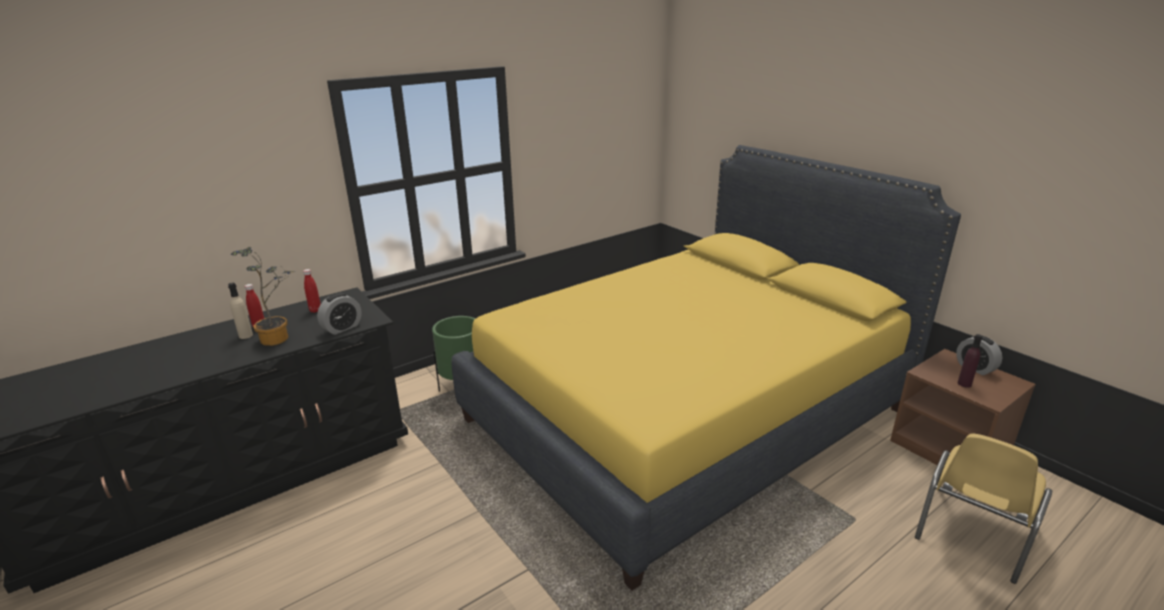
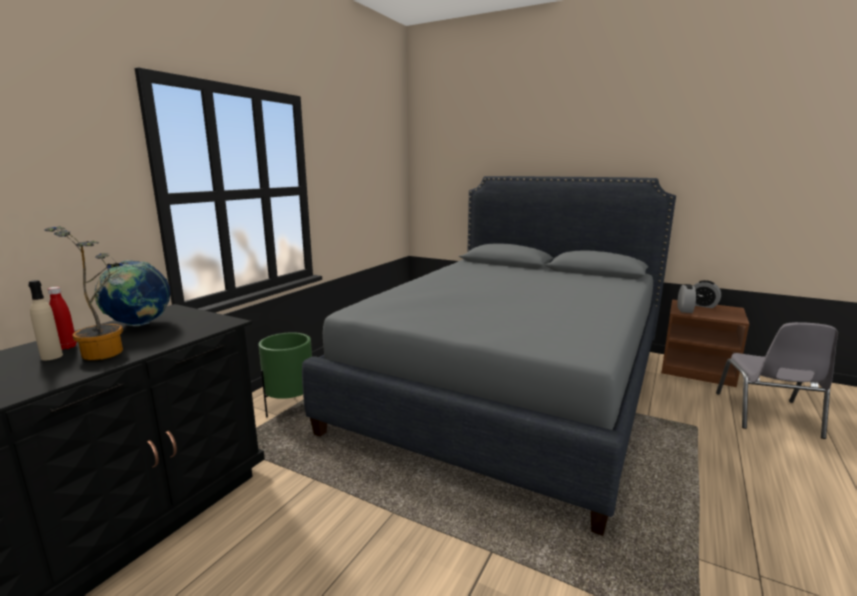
camera: 25 degrees left, 10 degrees down
(315, 310) = (139, 325): red bottle -> globe
(342, 328) = (192, 332): alarm clock -> alarm clock (684, 310)
(686, 414) = (511, 387): yellow bed -> grey bed
(964, 384) = (709, 313): purple bottle -> none
(972, 532) = (767, 415): yellow chair -> grey chair

